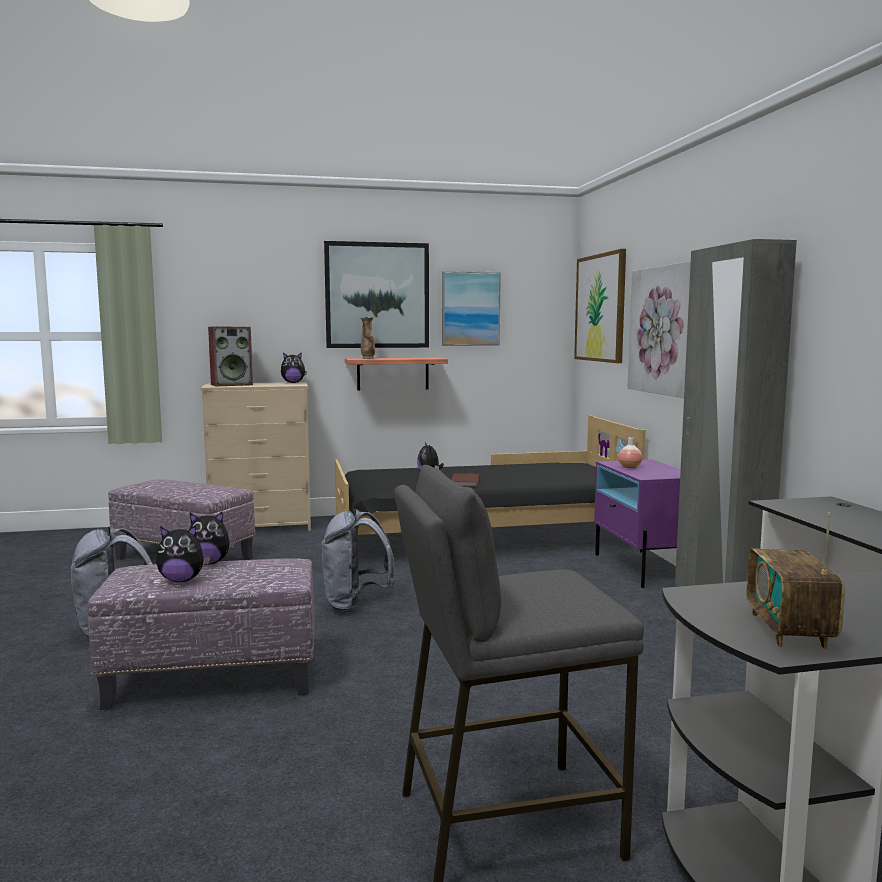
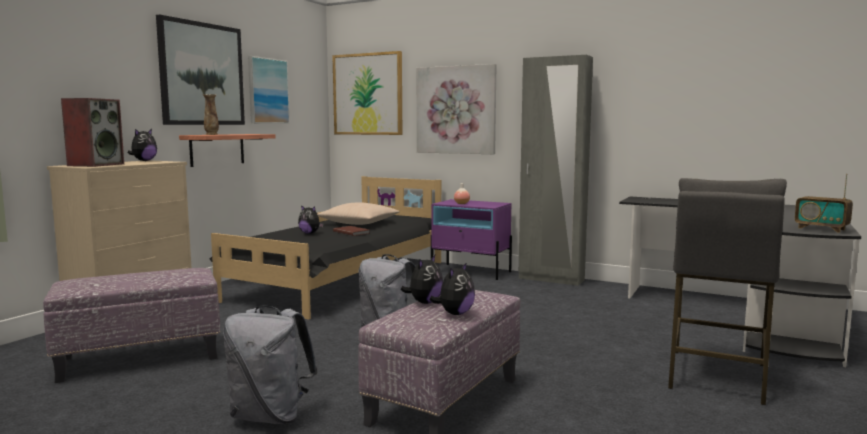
camera: 50 degrees left, 0 degrees up
(514, 473) = (359, 223): none -> beige pillow

